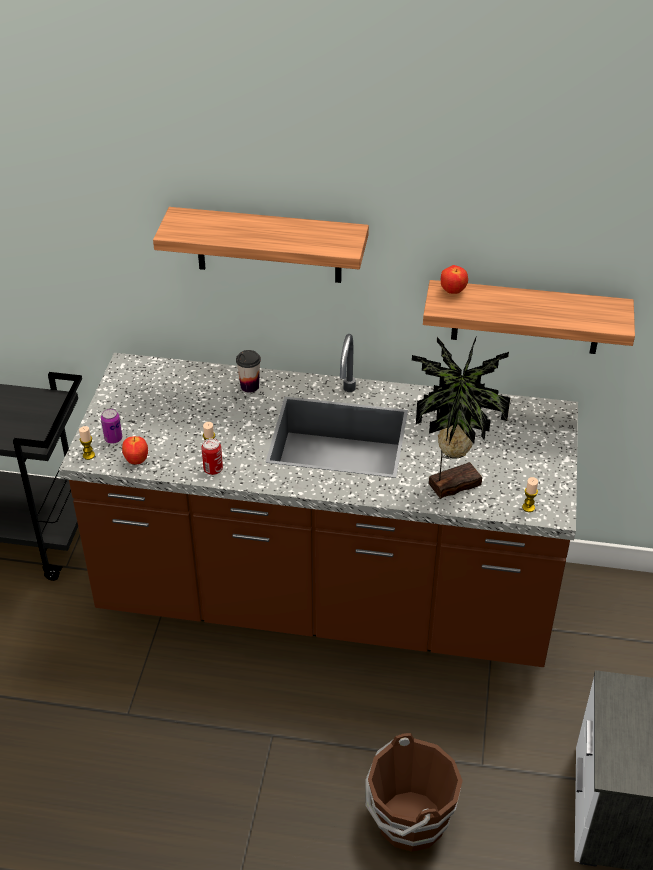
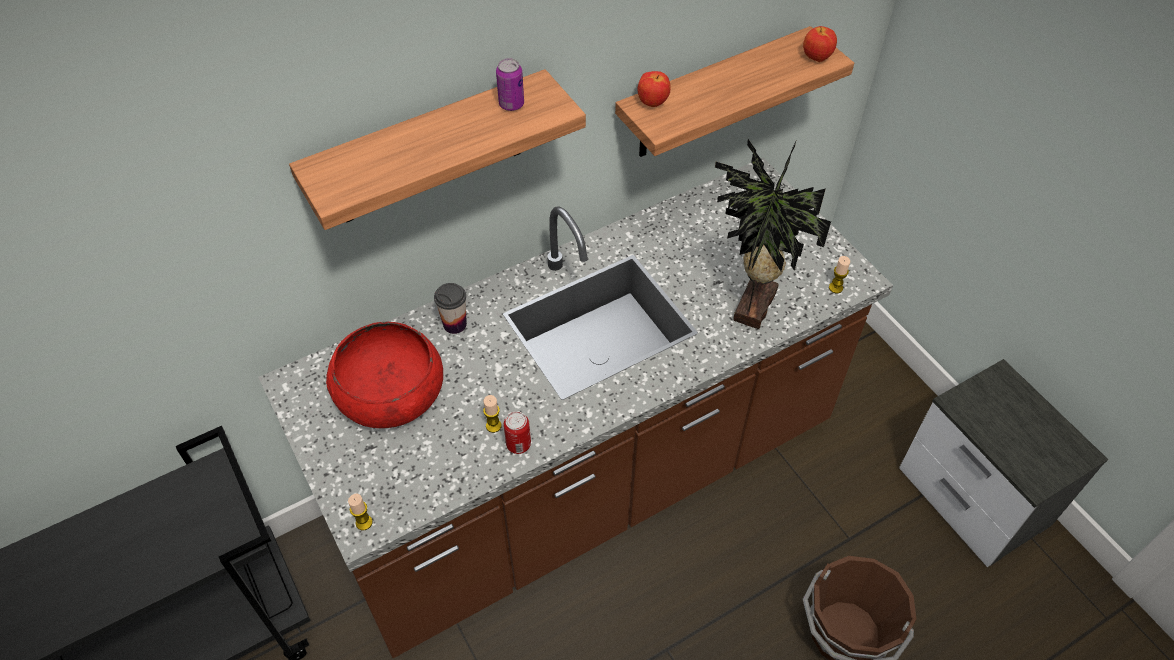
camera: 40 degrees left, 10 degrees up
(113, 438) = (371, 483): can -> can (511, 104)
(136, 460) = (425, 491): apple -> apple (816, 58)
(174, 400) = (390, 392): none -> red bowl

